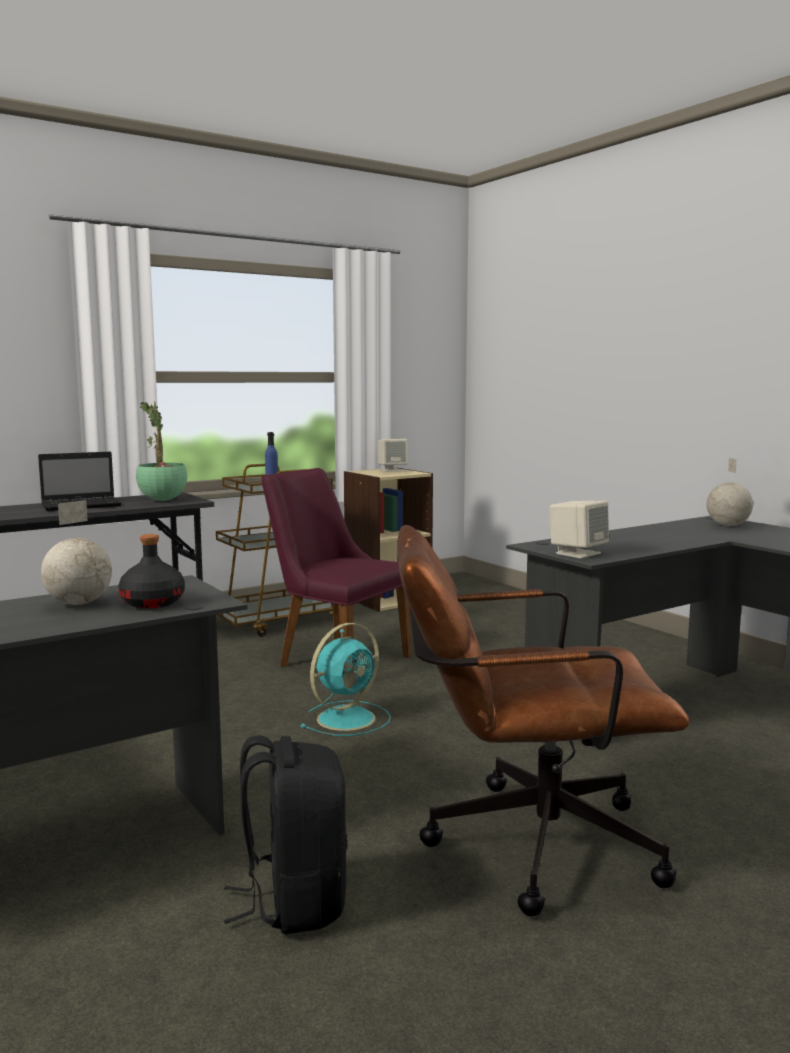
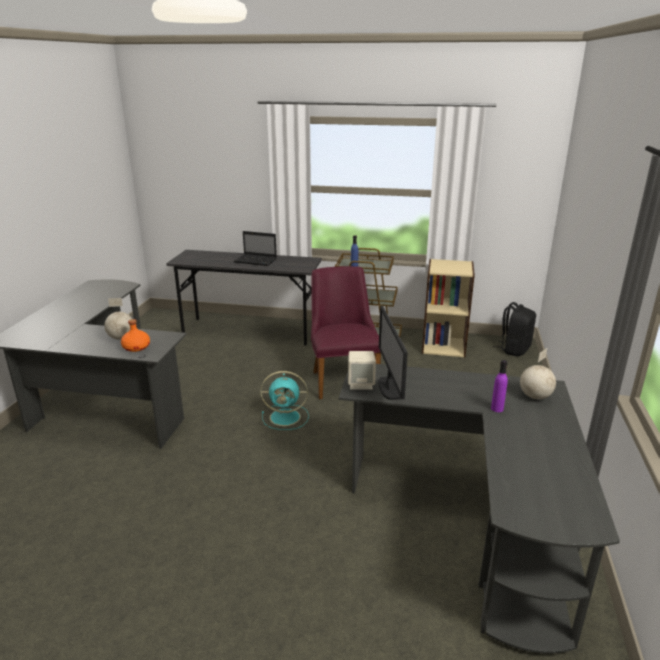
camera: 45 degrees right, 15 degrees up
(153, 602) = (136, 347): black bottle -> orange bottle
(163, 500) = (293, 265): potted plant -> none
(294, 901) = (134, 488): black backpack -> black backpack (514, 349)
(392, 470) = (458, 265): beige speaker -> none
(522, 843) = (231, 517): brown office chair -> none
(612, 549) = (389, 388): none -> monitor
(732, 536) = (497, 409): none -> purple bottle

